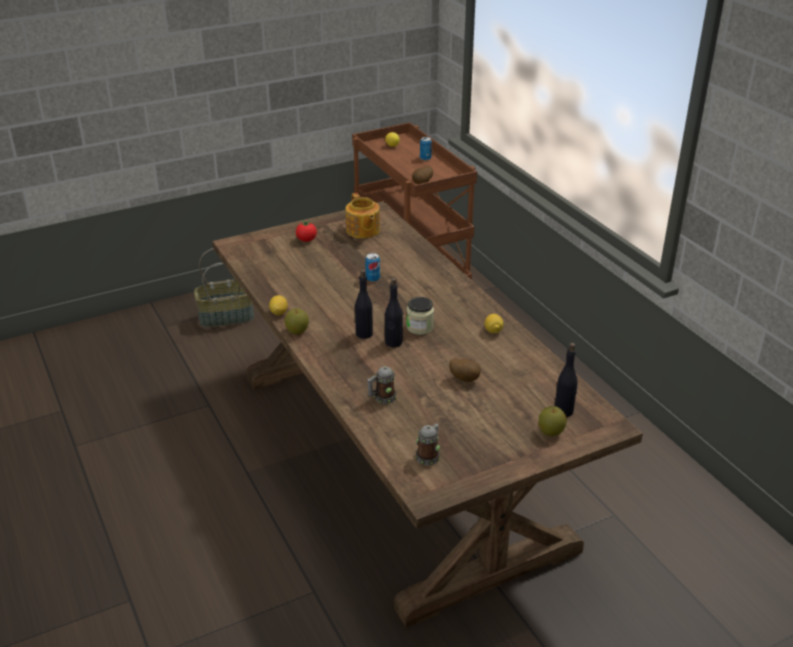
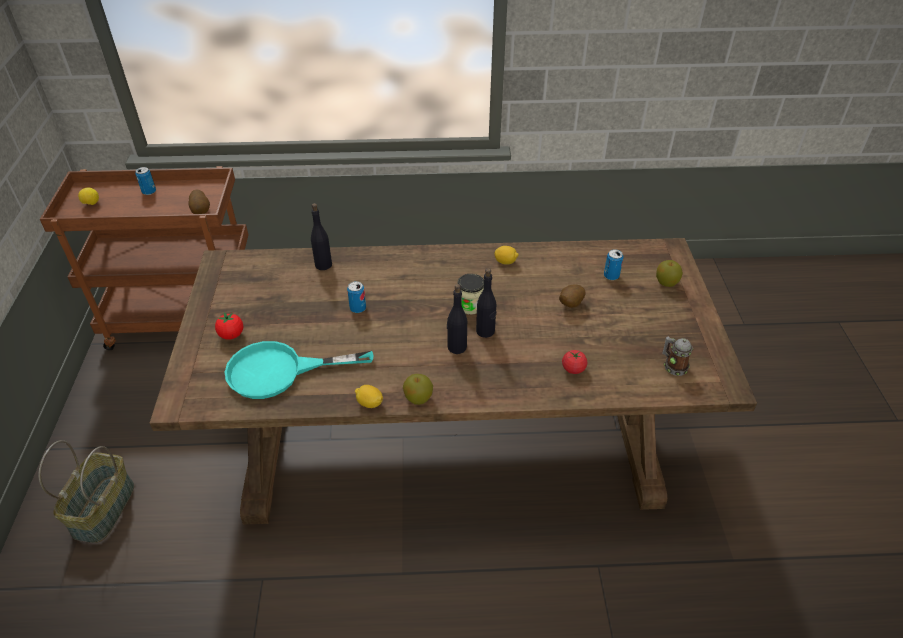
camera: 65 degrees left, 10 degrees up
(285, 268) = (279, 371): none -> turquoise frying pan
(362, 230) = (253, 285): teapot -> none
(382, 398) = (573, 369): mug -> tomato
(528, 394) = (611, 276): none -> can
(564, 411) = (642, 265): black bottle -> black bottle (323, 265)

